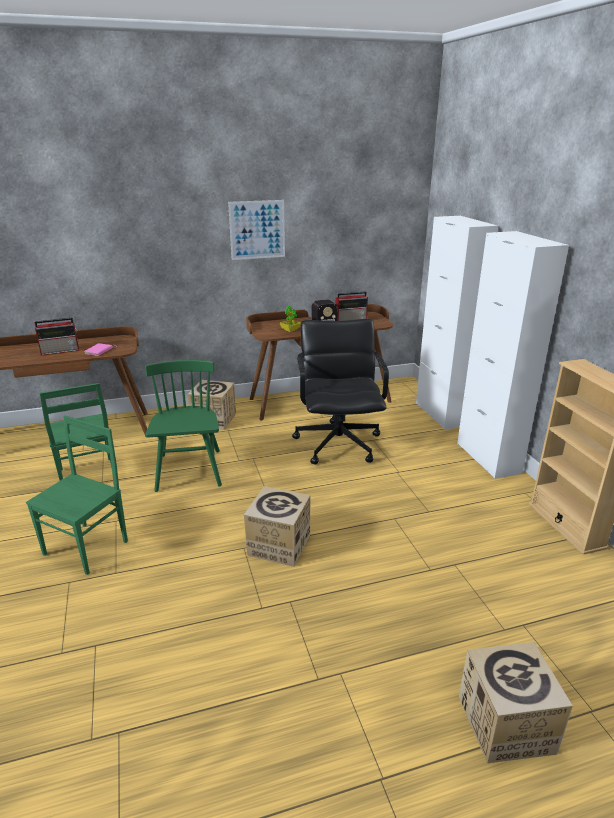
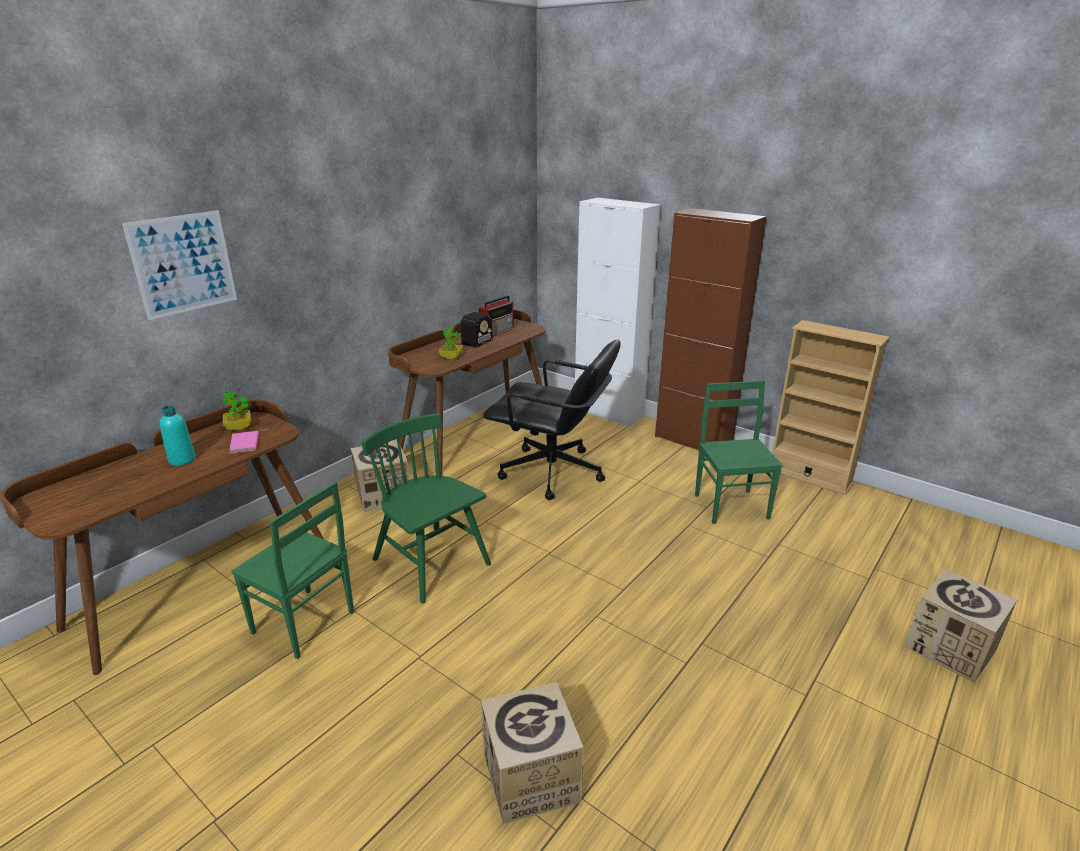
camera: 35 degrees left, 0 degrees up
(61, 351) = (182, 460): radio -> turquoise bottle
(88, 547) = (425, 704): green chair -> green chair (731, 506)
(110, 341) = (239, 427): none -> potted plant
(257, 230) = (385, 238): picture -> picture (183, 264)
(279, 545) = (625, 596): cardboard box -> cardboard box (530, 777)
(339, 443) = (553, 473): black office chair -> black office chair turned 150 degrees clockwise
(488, 458) = (693, 441): white cabinet -> brown cabinet

